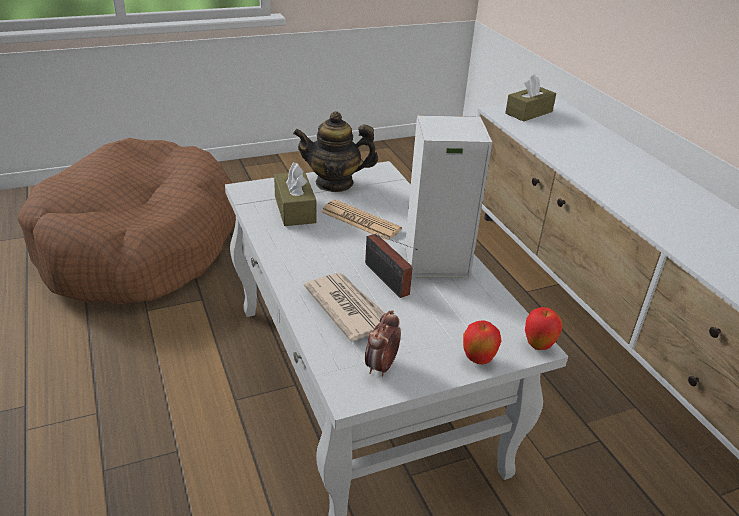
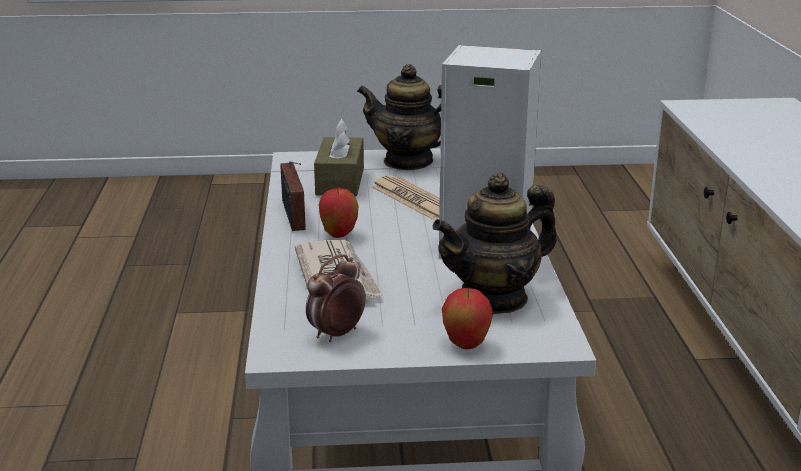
camera: 20 degrees right, 10 degrees down
(139, 245) = (201, 247): brown dog bed -> none
(388, 281) = (406, 258): radio -> radio (293, 217)
(471, 310) = (494, 298): none -> teapot
(529, 112) = (733, 109): brown tissue box -> none
(538, 345) = (561, 343): apple -> apple (339, 235)

